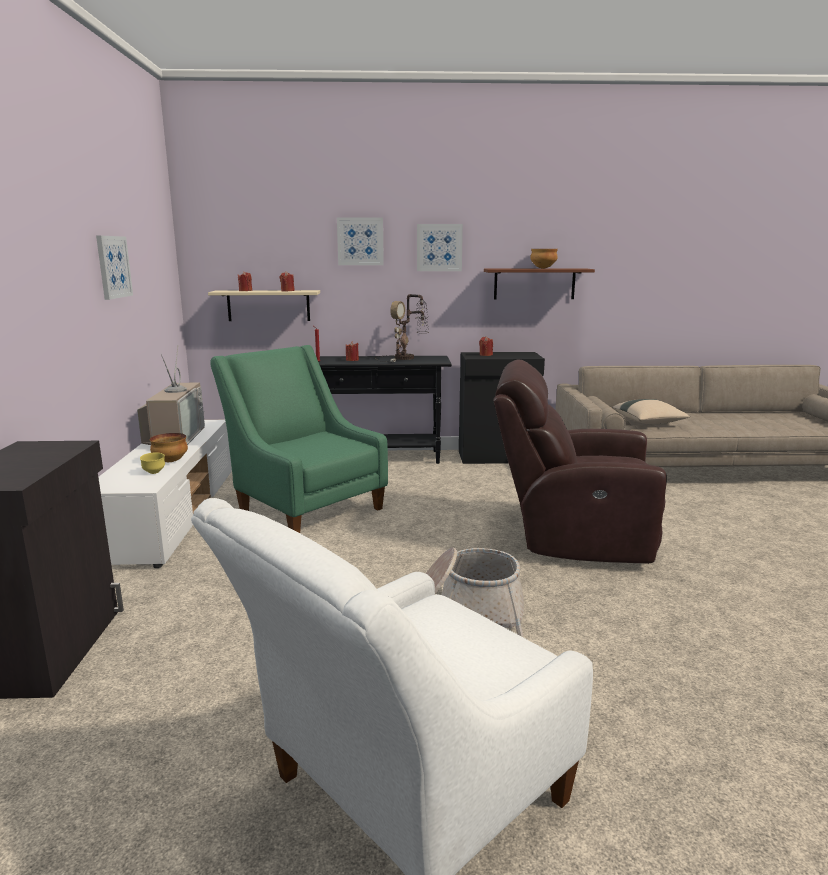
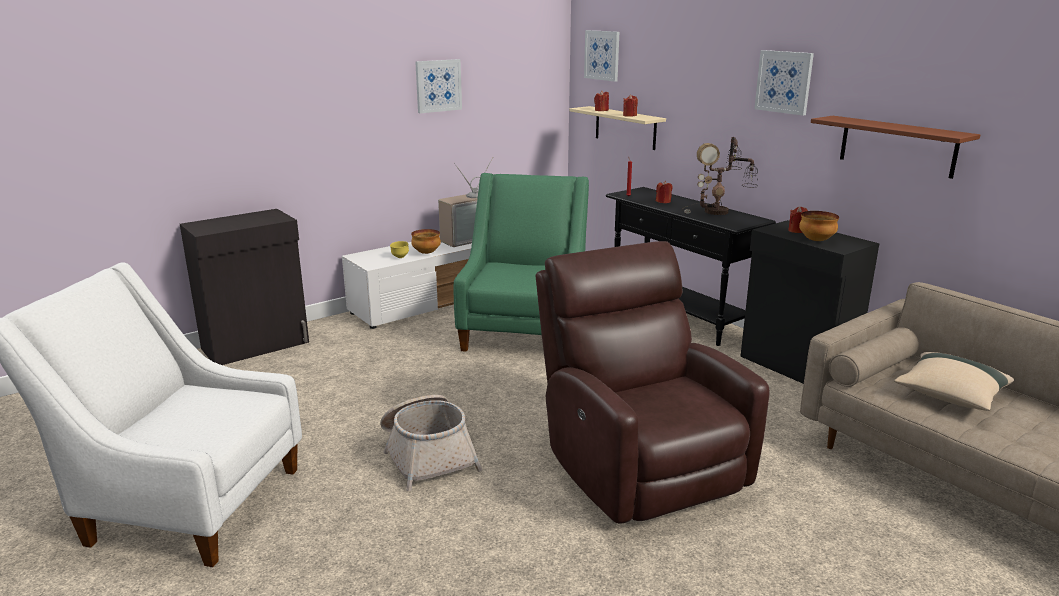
camera: 55 degrees right, 5 degrees up
(360, 241) = (706, 67): picture -> picture (602, 55)
(542, 268) = (897, 126): bowl -> bowl (815, 240)

